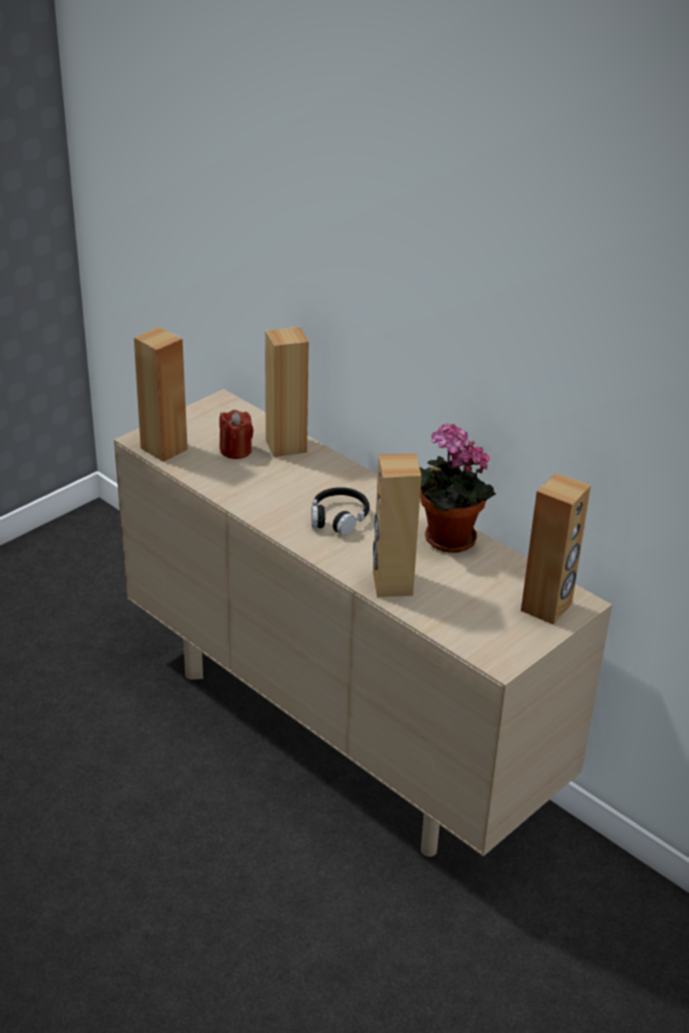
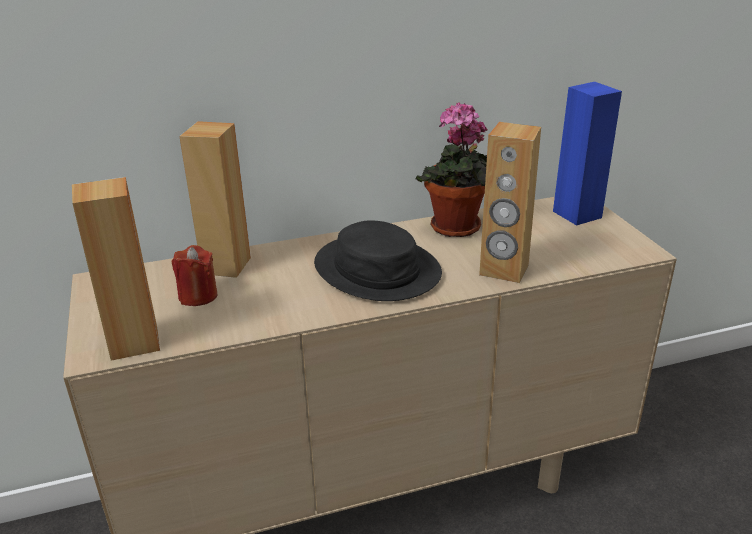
camera: 60 degrees left, 5 degrees down
(338, 518) = (377, 269): black headphones -> black hat
(547, 607) = (577, 214): brown speaker -> blue speaker

